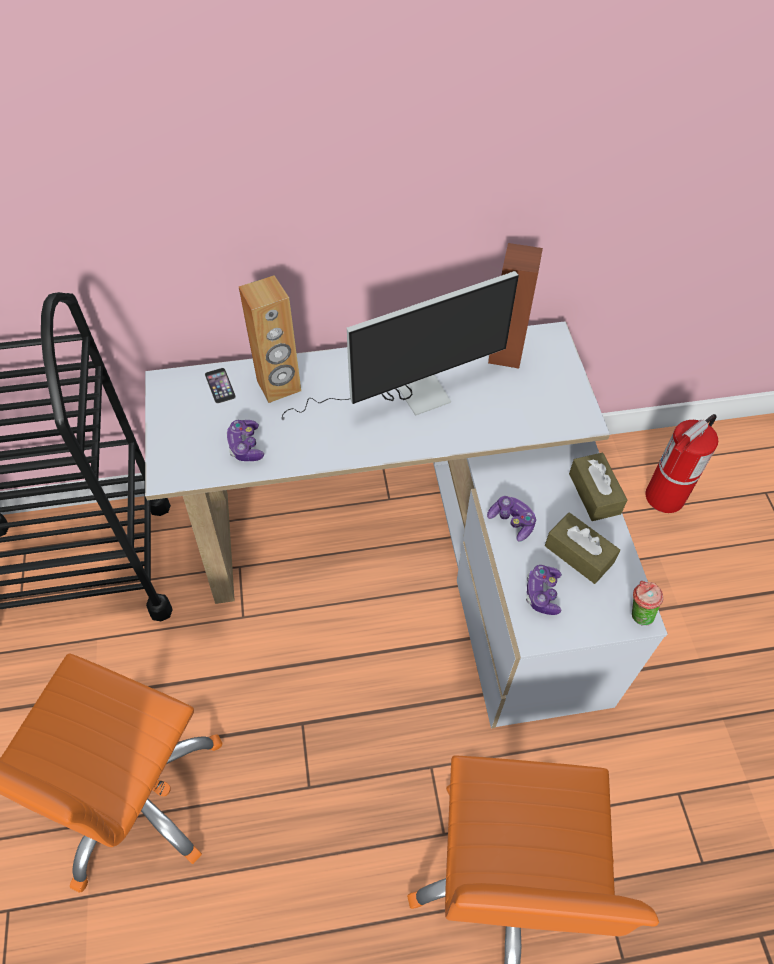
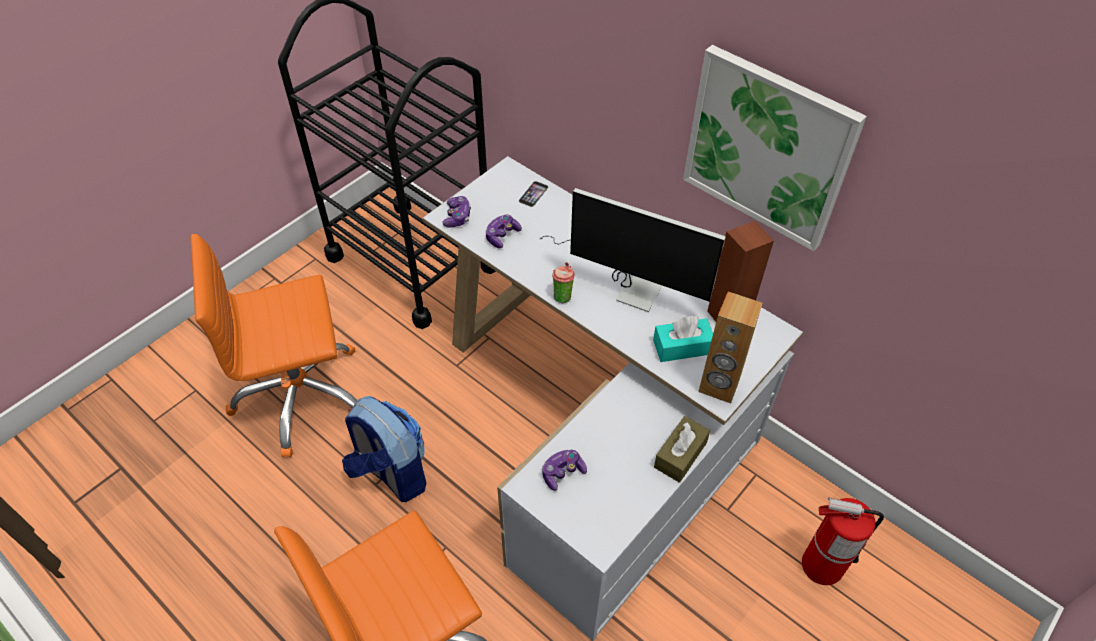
camera: 50 degrees right, 5 degrees down
(279, 386) = (563, 220): brown speaker -> brown speaker (718, 386)
(309, 763) = (391, 473): none -> backpack
(493, 162) = (767, 148): none -> picture
(510, 407) = (682, 347): none -> turquoise tissue box
(512, 522) = (603, 419): game controller -> game controller (457, 217)
(579, 554) = (617, 476): brown tissue box -> none
(638, 613) = (602, 543): cup -> cup (562, 296)

